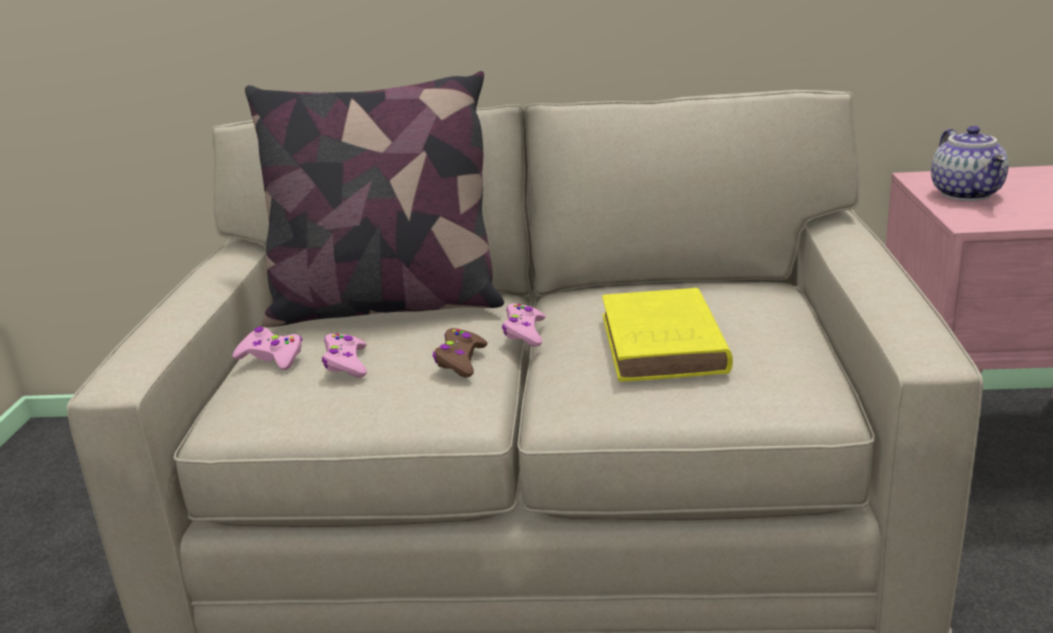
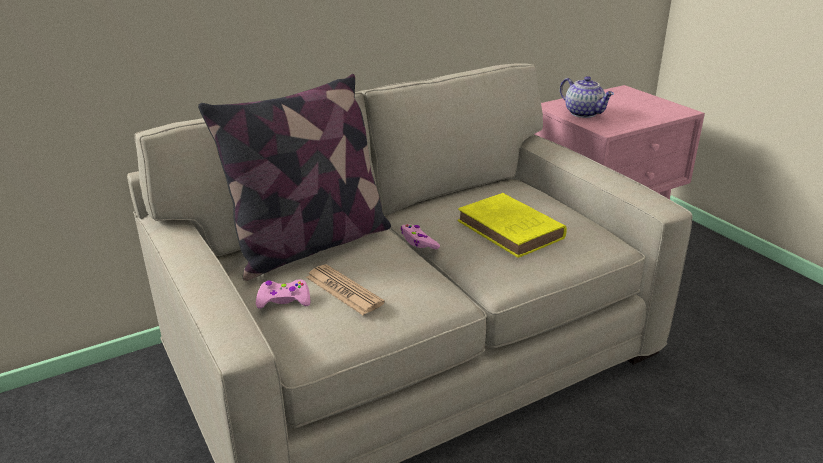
camera: 35 degrees left, 5 degrees up
(346, 364) = (344, 290): pink game controller -> newspaper
(460, 361) = (412, 269): brown game controller -> none

